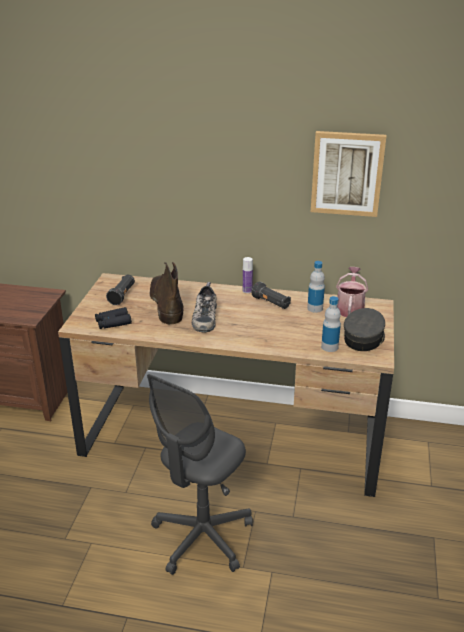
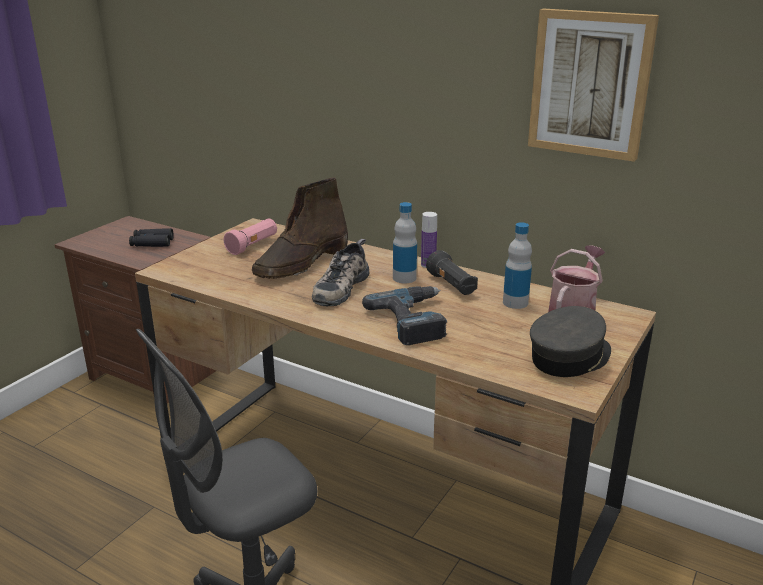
camera: 20 degrees right, 5 degrees down
(113, 322) = (212, 274): black binoculars -> black binoculars (152, 243)
(122, 295) = (253, 245): black flashlight -> pink flashlight
(166, 303) = (301, 263): brown boot -> brown boot turned 150 degrees counterclockwise
(265, 331) = (414, 320): none -> power drill
(329, 347) = (502, 359): bottle -> bottle (404, 278)

